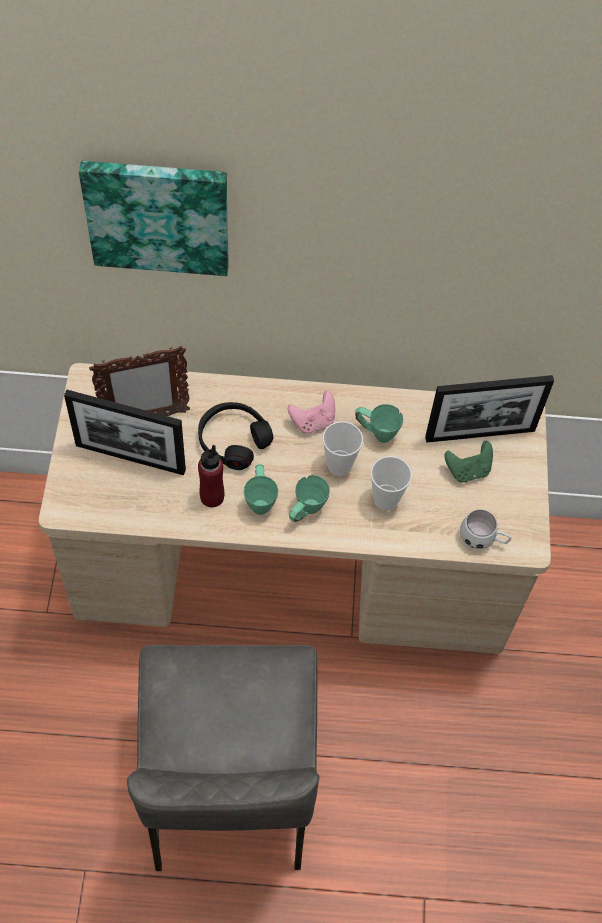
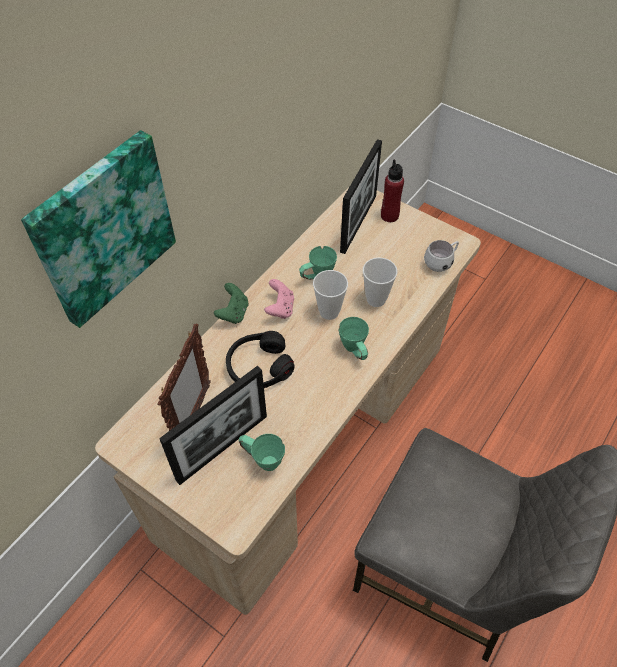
camera: 55 degrees left, 5 degrees down
(212, 497) = (300, 406): red bottle -> red bottle (389, 216)
(260, 500) = (325, 375): green mug -> green mug (262, 460)
(468, 470) = (382, 243): green game controller -> green game controller (233, 313)

